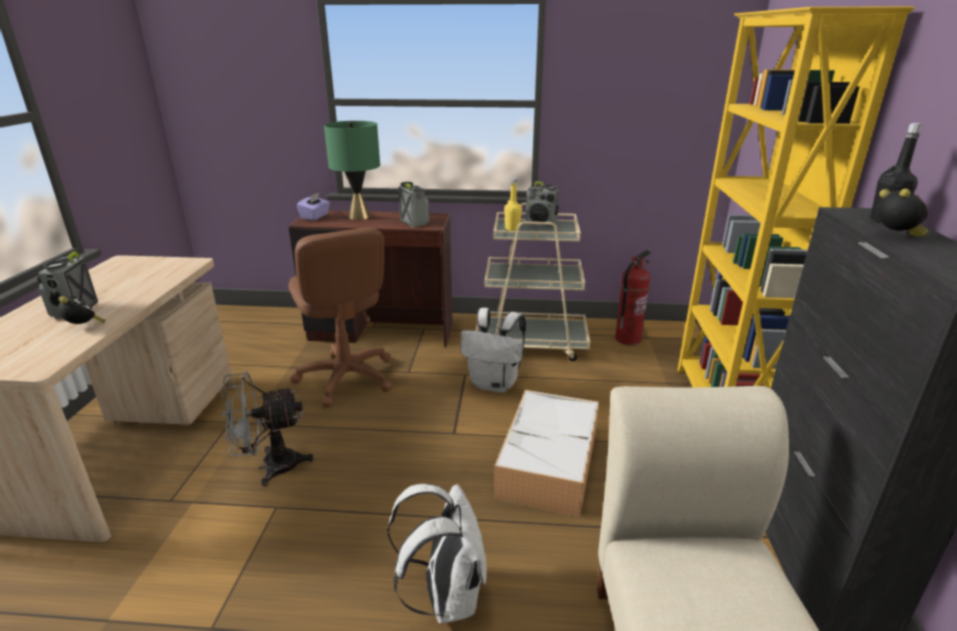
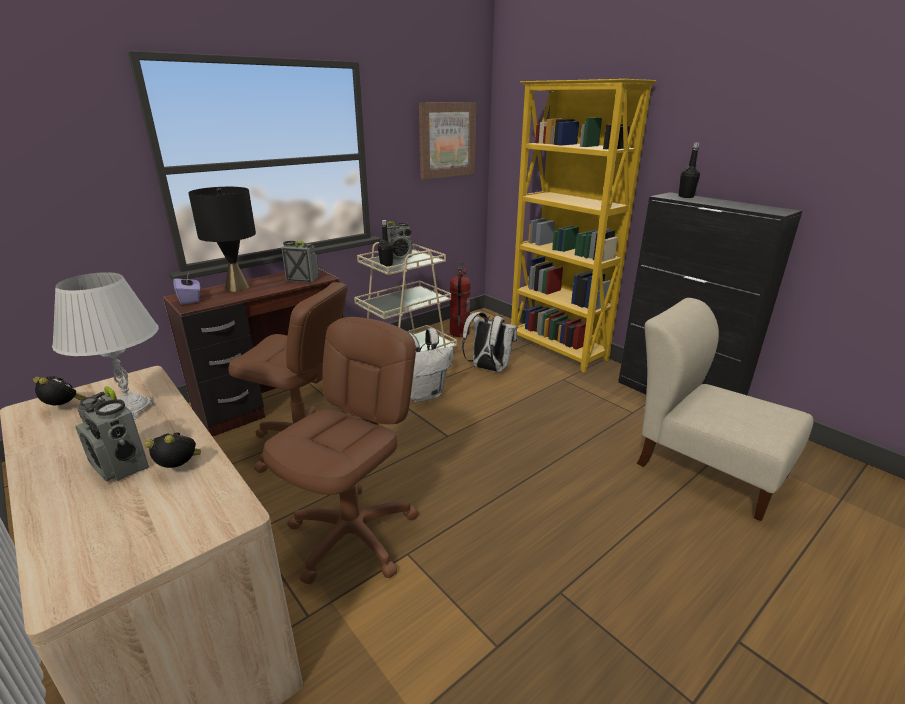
camera: 45 degrees left, 0 degrees up
(144, 281) = (131, 410): none -> white table lamp
(270, 466) = (353, 535): grey fan -> brown office chair
(359, 216) = (237, 287): green table lamp -> black table lamp
(446, 596) = (585, 518): white backpack -> white backpack (488, 368)
(512, 229) = (386, 264): yellow bottle -> black bottle
(549, 464) = (526, 421): storage box -> none
(668, 92) = (446, 140): none -> picture
(895, 237) = (709, 202): alarm clock -> alarm clock (65, 407)

